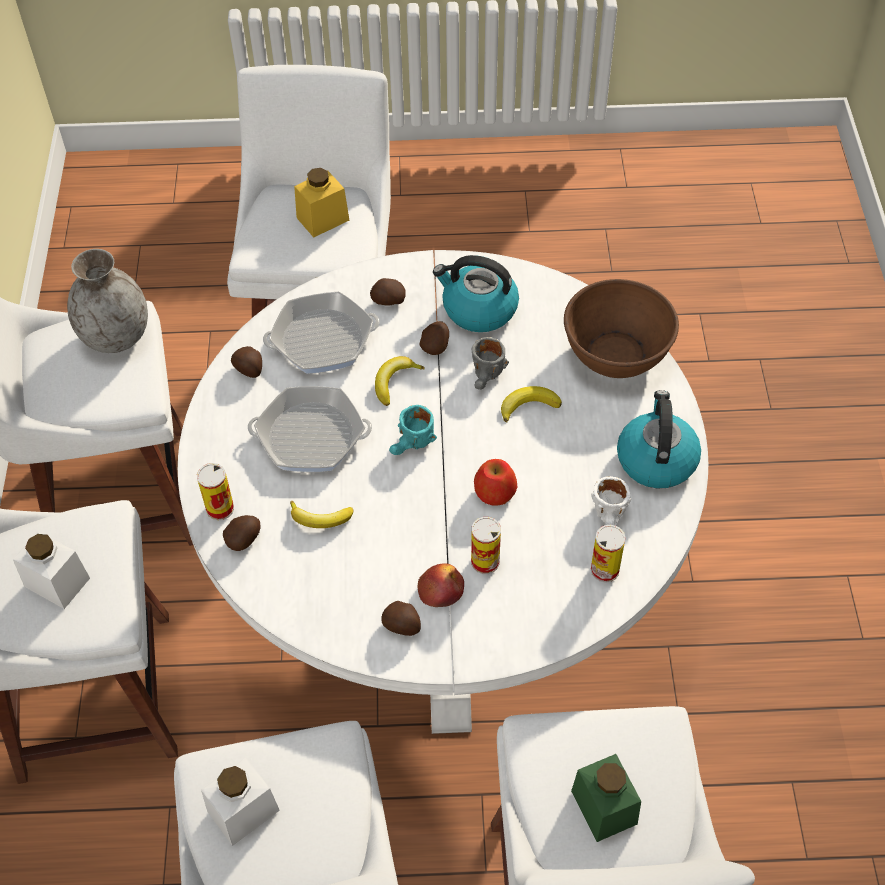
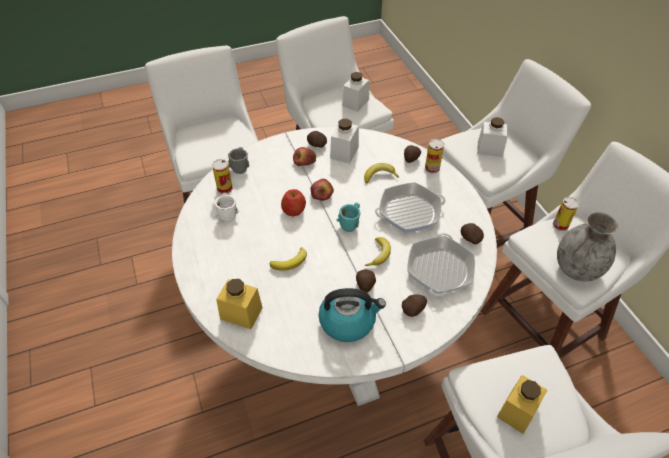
camera: 160 degrees right, 5 degrees down
(322, 340) = (439, 269): frying pan -> frying pan turned 45 degrees counterclockwise
(357, 591) = (344, 152): none -> white jar
(437, 509) = (322, 194): none -> apple
(485, 562) = (287, 178): can -> can (560, 225)
(487, 378) = (322, 272): grey mug -> grey mug (239, 165)
(604, 807) = (212, 133): green jar -> none
(616, 354) = (241, 313): brown bowl -> yellow jar
(656, 459) = (204, 250): kettle -> none

